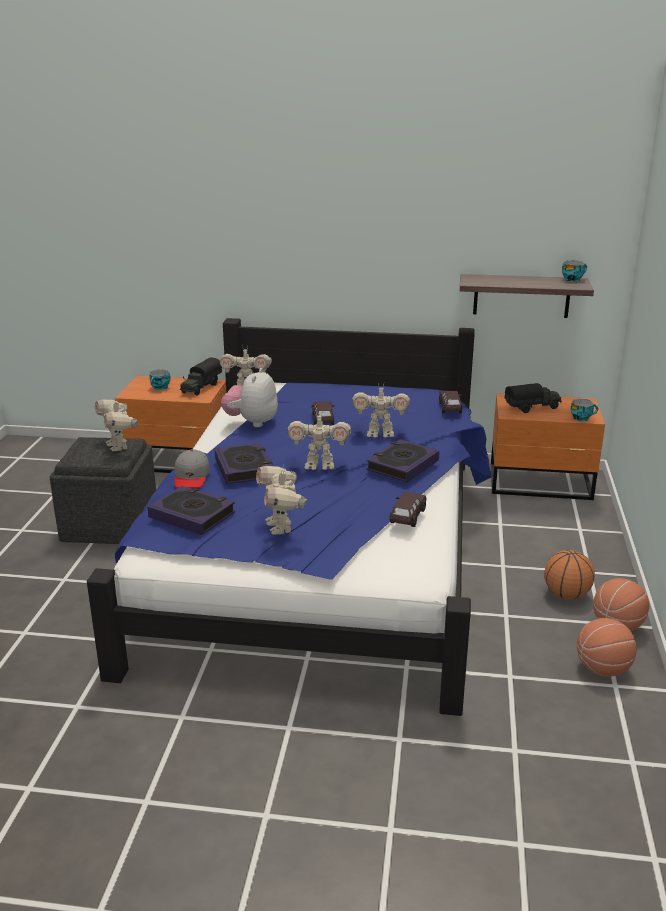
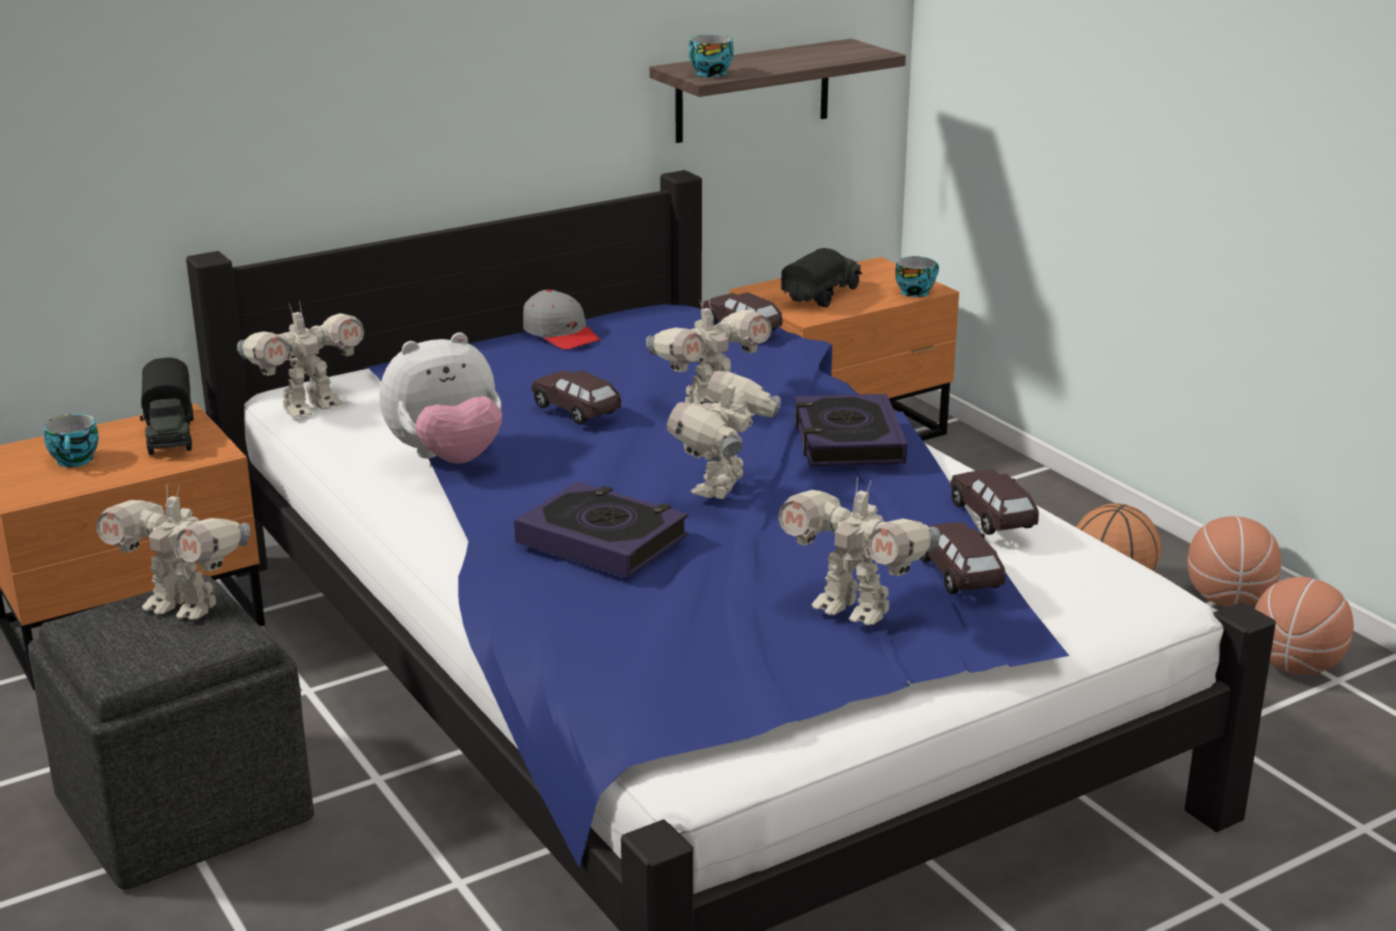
camera: 40 degrees left, 0 degrees up
(191, 477) = (532, 592): grey cap -> grey cap (561, 334)
(192, 515) = (671, 654): book -> none
(252, 422) = (447, 458): plush toy -> plush toy turned 90 degrees counterclockwise
(319, 466) = (722, 488): toy robot -> toy robot turned 150 degrees clockwise
(346, 531) = (959, 574): none -> brown toy car
(572, 279) = (839, 44): cup -> cup (711, 73)

